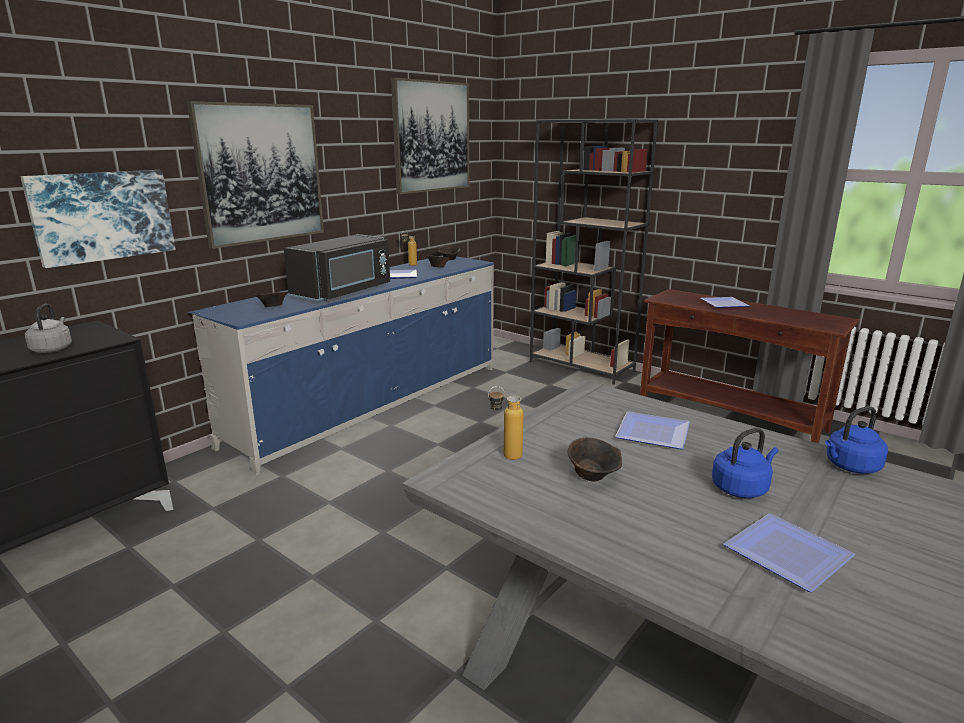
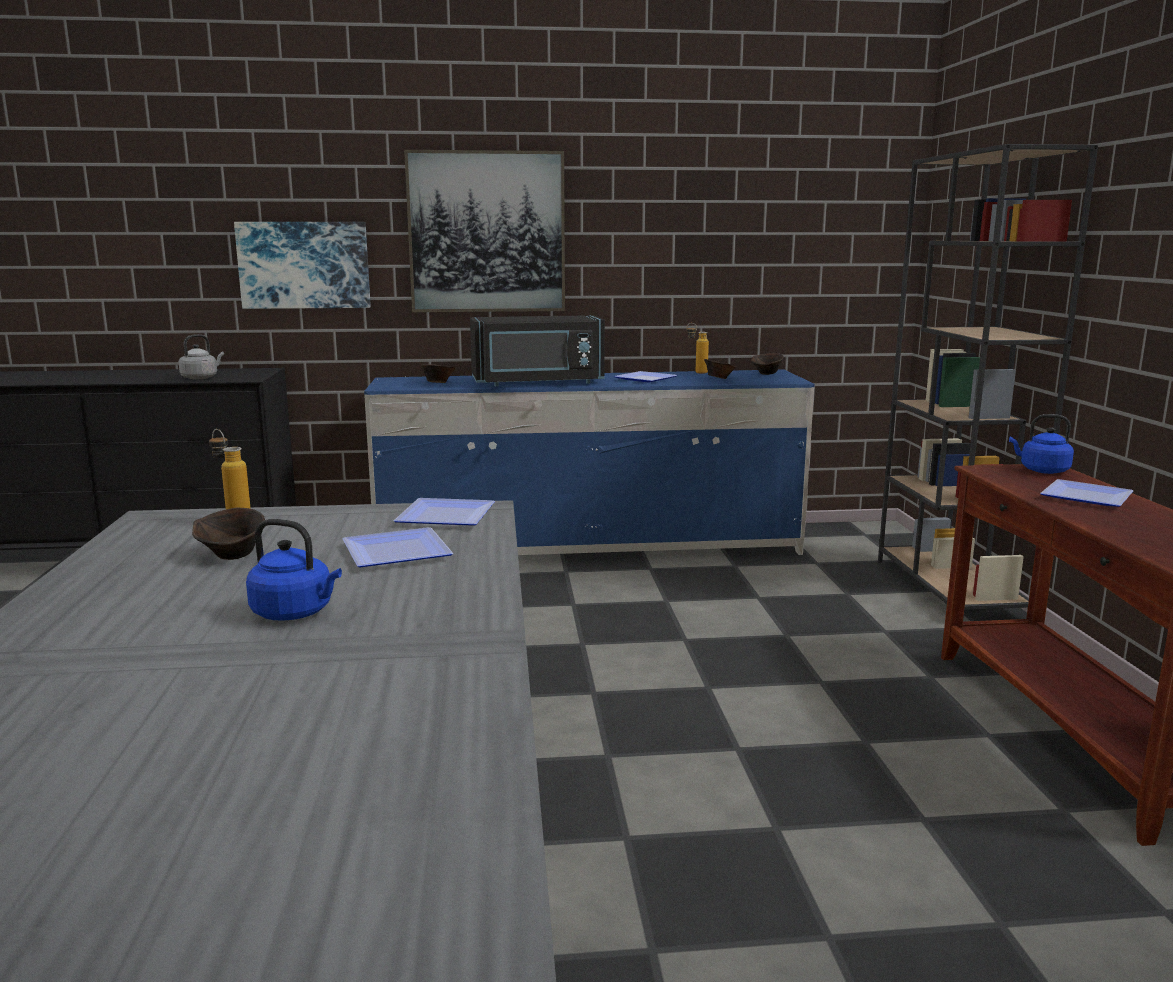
camera: 45 degrees right, 5 degrees down
(431, 137) = (775, 194): picture -> none
(788, 558) = (129, 661): plate -> plate (442, 517)
(850, 466) = (465, 653): blue kettle -> blue kettle (1041, 470)

